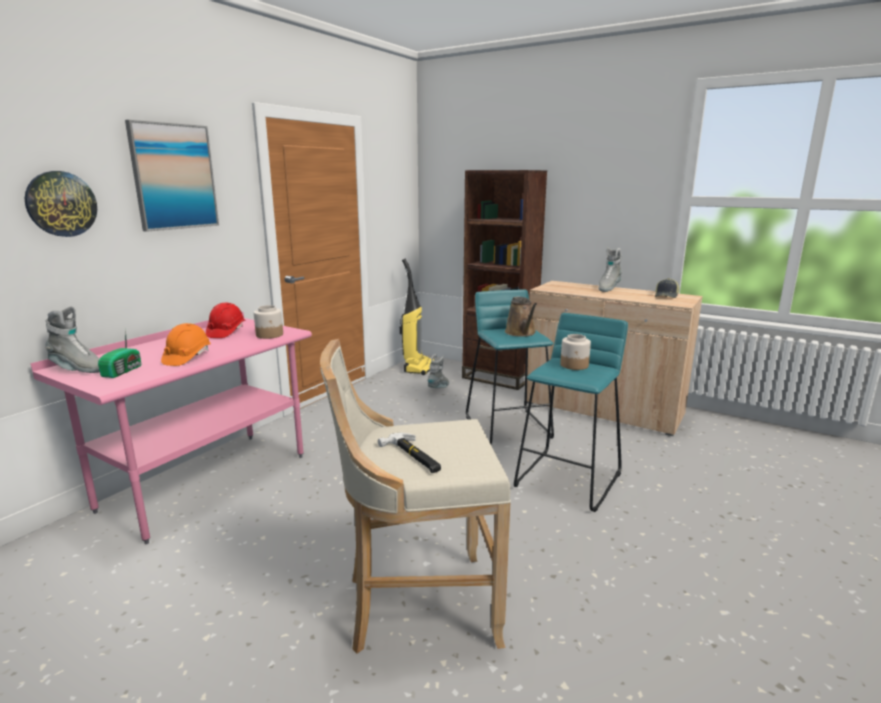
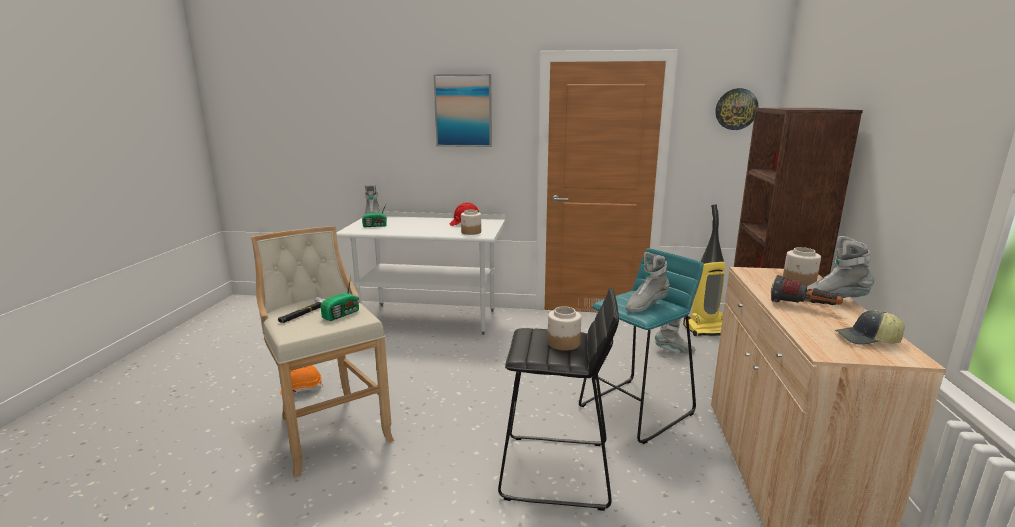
camera: 65 degrees right, 0 degrees up
(61, 204) = (392, 126): wall clock -> wall clock (736, 109)
(187, 358) = (407, 229): orange hard hat -> orange hard hat (301, 389)
(206, 482) = (429, 318): pink desk -> white desk
(441, 434) = (342, 314): none -> radio
(521, 333) = (645, 306): brown watering can -> grey boot
(568, 479) = (557, 471): turquoise stool -> black stool
(571, 286) = (799, 281): none -> jar
(615, 294) = (803, 307): none -> flashlight

